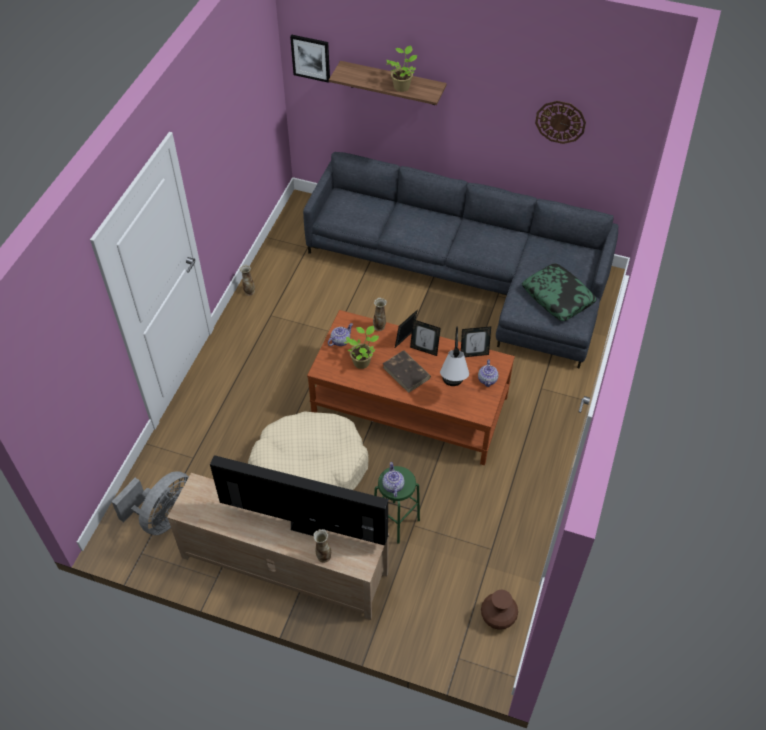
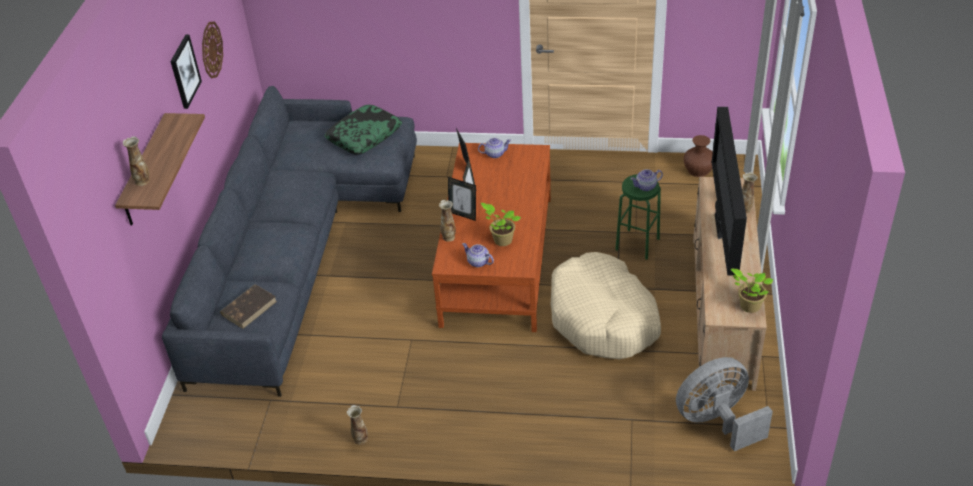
camera: 100 degrees left, 10 degrees down
(164, 517) = (717, 421): grey fan -> grey fan turned 45 degrees counterclockwise
(311, 58) = (100, 239): picture -> picture (184, 71)
(362, 72) = (143, 181): none -> vase
(402, 86) = (172, 144): potted plant -> potted plant (748, 306)
(406, 373) = (505, 206): brown book -> brown book (249, 308)
(452, 389) = (515, 174): table lamp -> none

